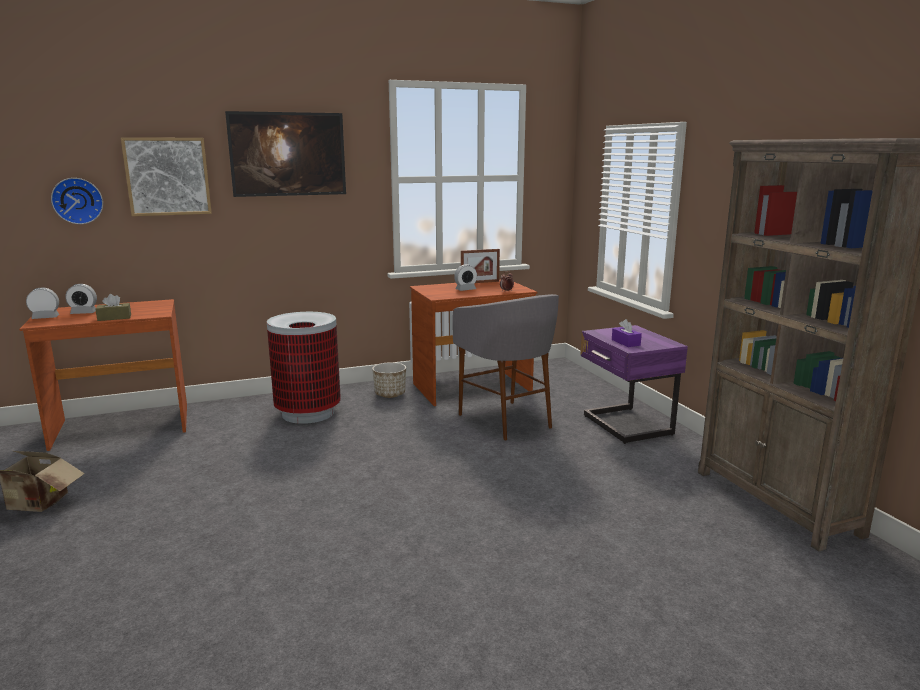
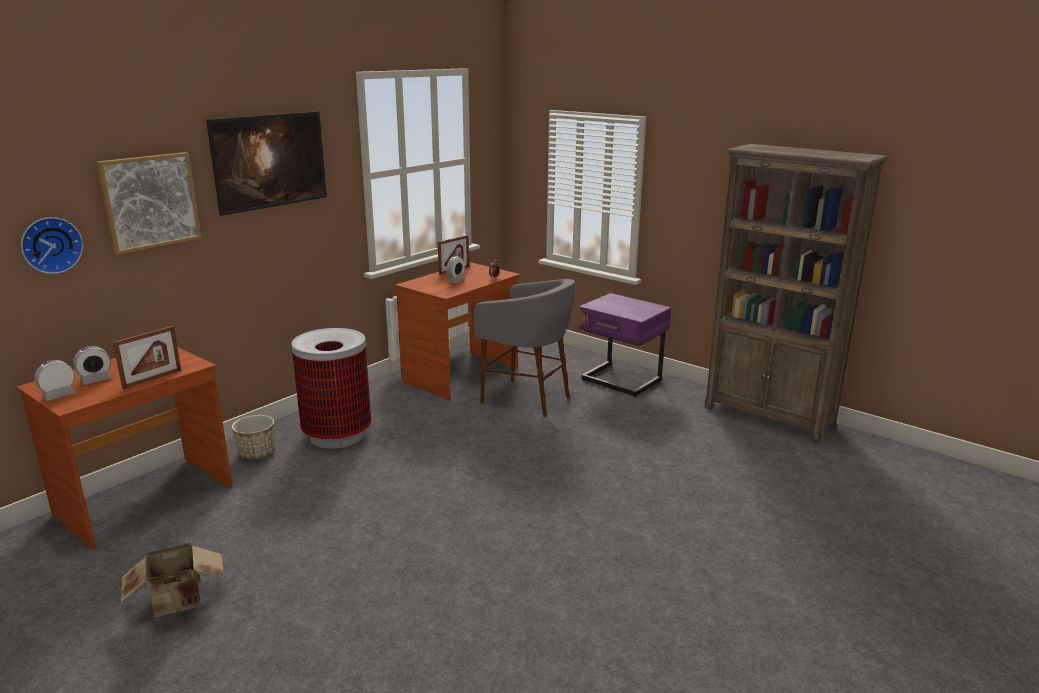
camera: 30 degrees left, 5 degrees up
(114, 318) = (152, 379): brown tissue box -> picture frame
(390, 394) = (393, 397): planter -> planter (257, 453)
(625, 342) = (626, 312): purple tissue box -> none

